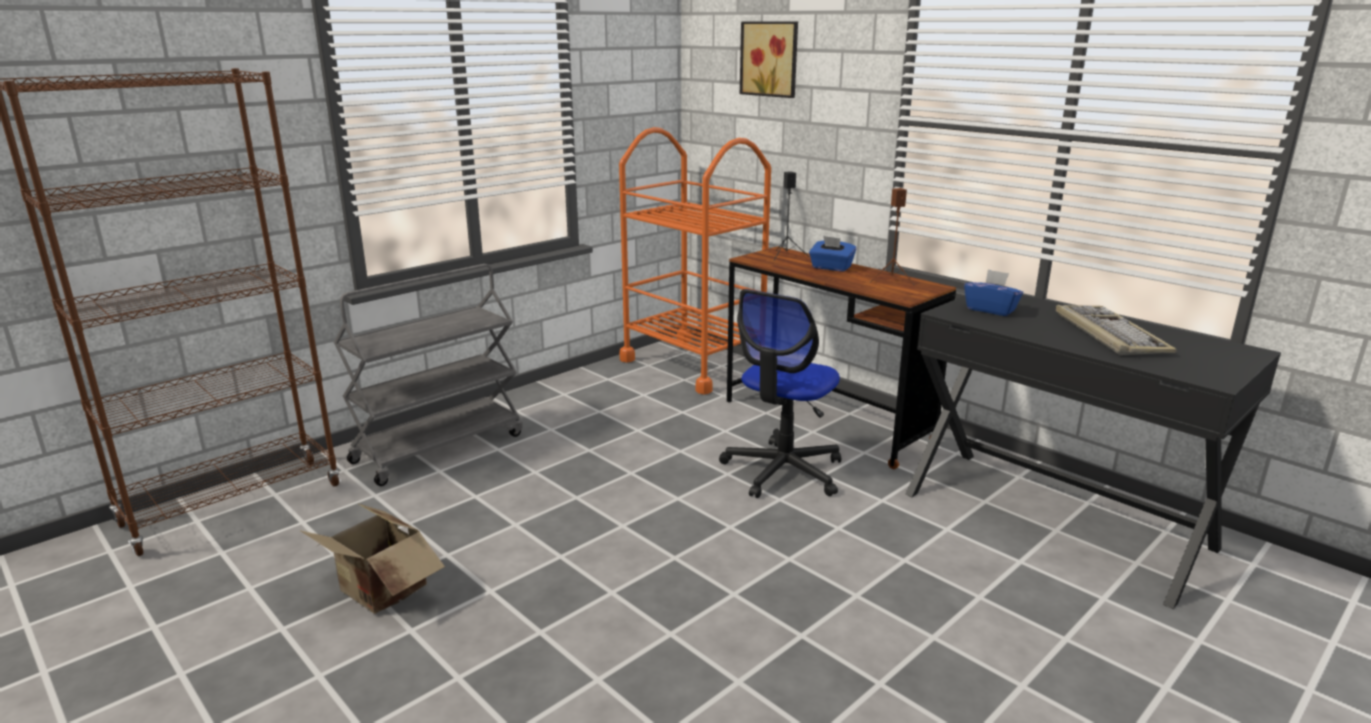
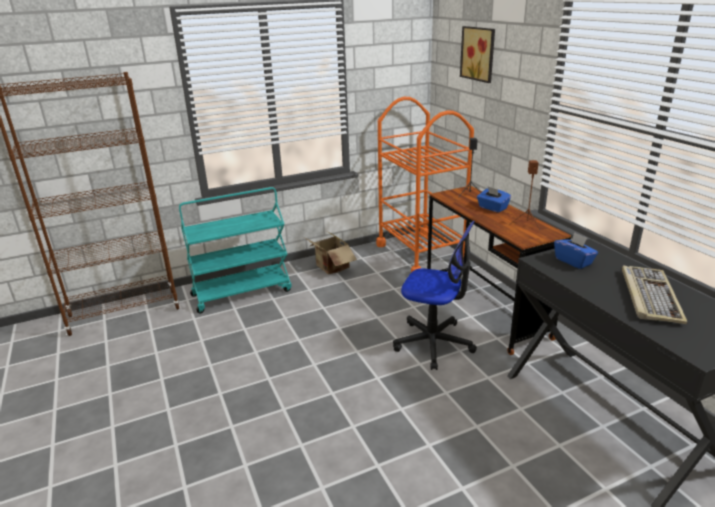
camera: 20 degrees right, 5 degrees up
(379, 594) = (164, 382): cardboard box -> cardboard box (330, 268)
(439, 447) = (242, 292): grey cart -> turquoise cart
(783, 471) = (434, 343): office chair -> office chair turned 120 degrees counterclockwise

